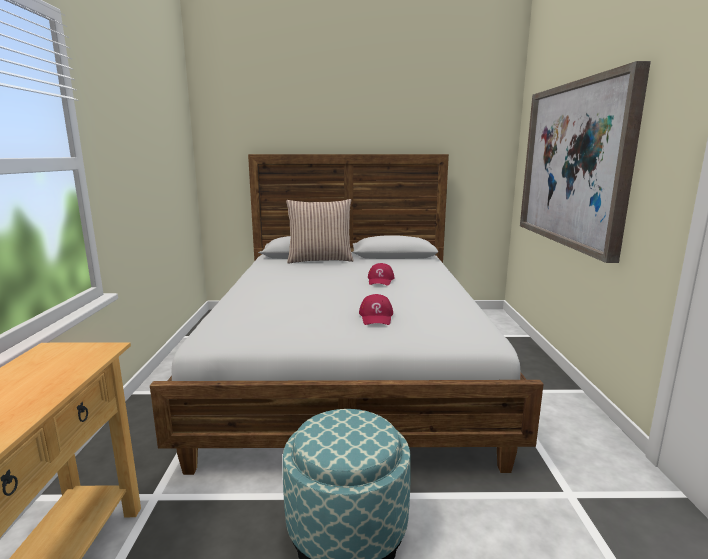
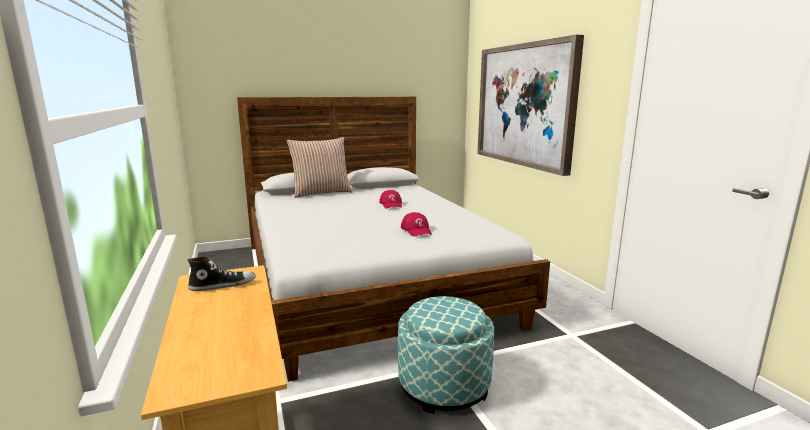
camera: 20 degrees left, 0 degrees up
(58, 361) = (223, 285): none -> shoe

